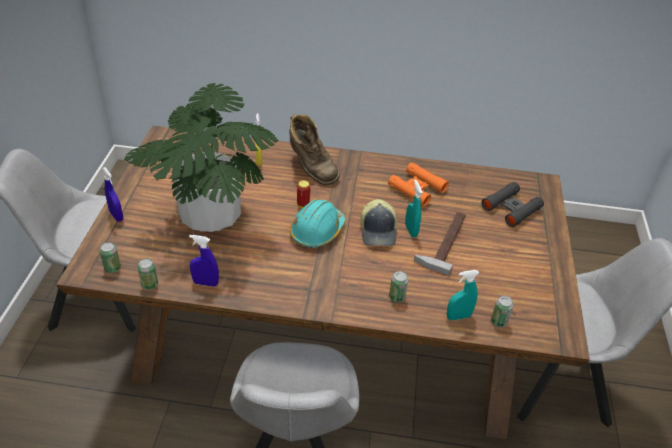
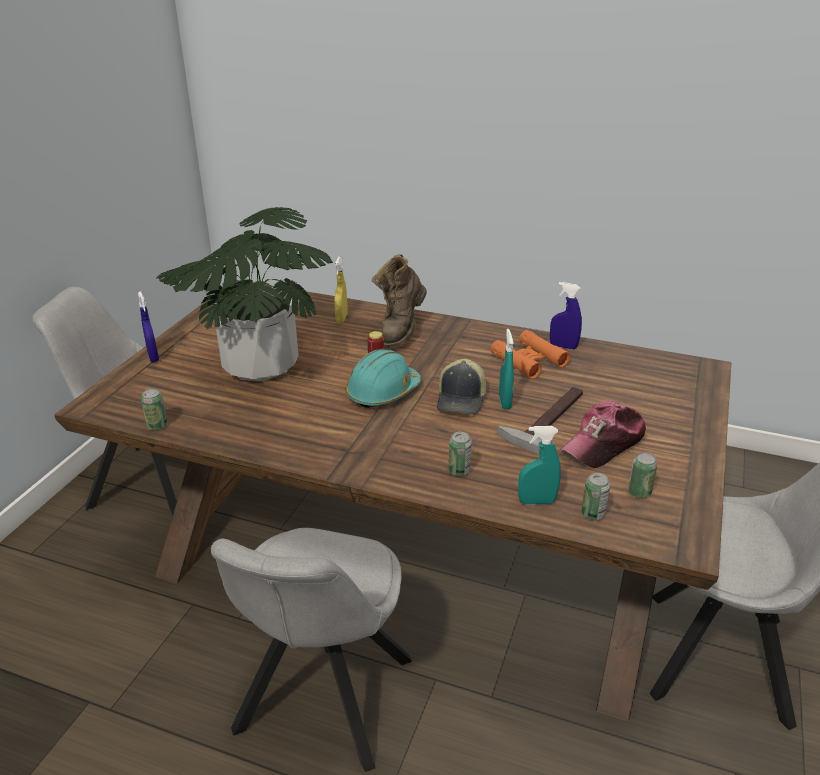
camera: 15 degrees right, 10 degrees down
(112, 268) = (123, 405): can -> can (639, 492)
(205, 283) = (223, 430): blue spray bottle -> blue spray bottle (563, 346)
(311, 168) = (401, 331): brown boot -> brown boot turned 45 degrees clockwise
(490, 259) = (604, 443): none -> cap
(511, 208) = (651, 391): black binoculars -> none

